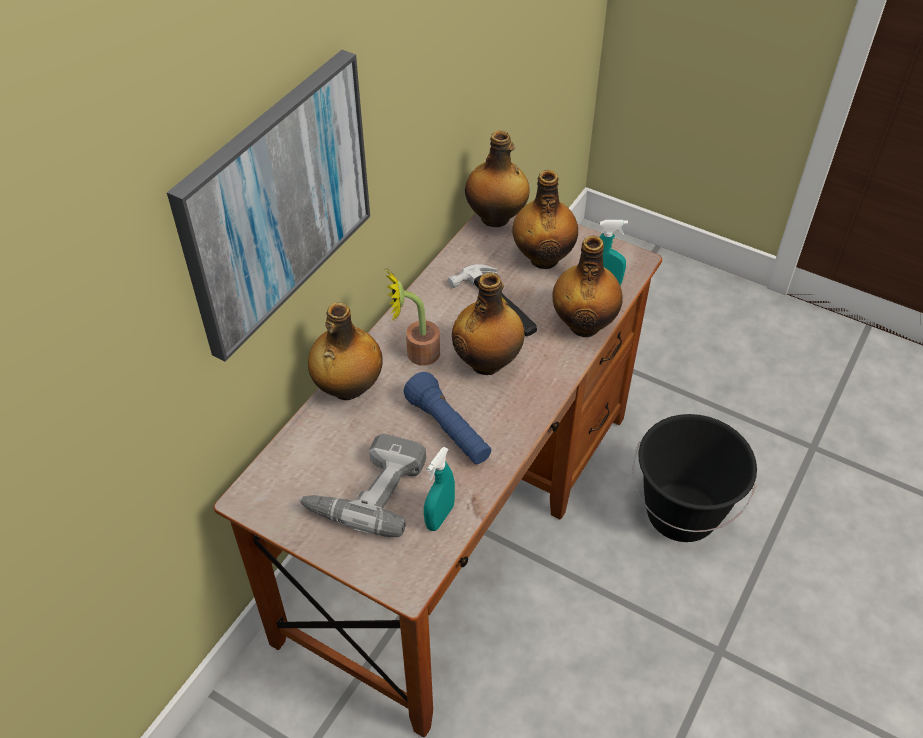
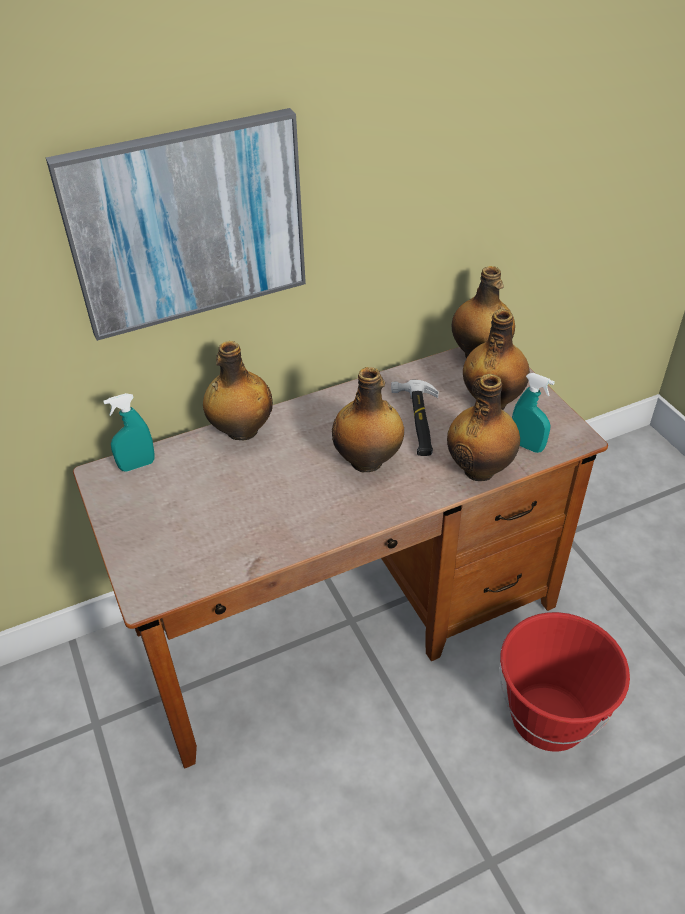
camera: 35 degrees right, 5 degrees down
(367, 490) = (185, 510): power drill -> none
(416, 354) = (316, 429): potted plant -> none
(439, 517) = (218, 559): turquoise spray bottle -> turquoise spray bottle (137, 465)
(449, 430) = (288, 497): blue flashlight -> none
(681, 513) = (549, 718): black bucket -> red bucket

